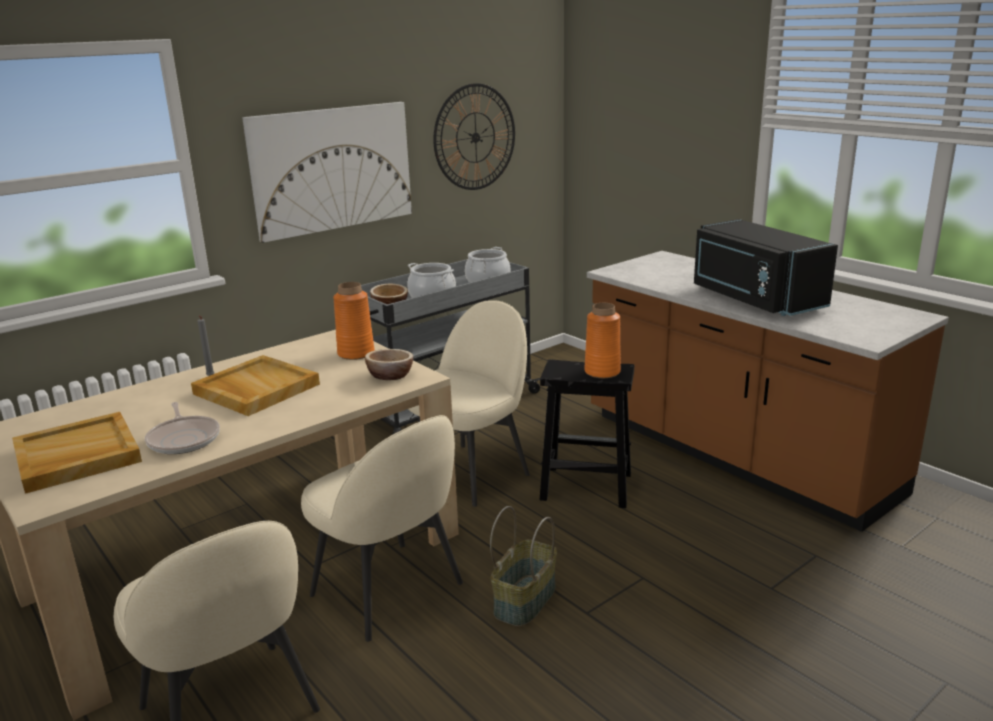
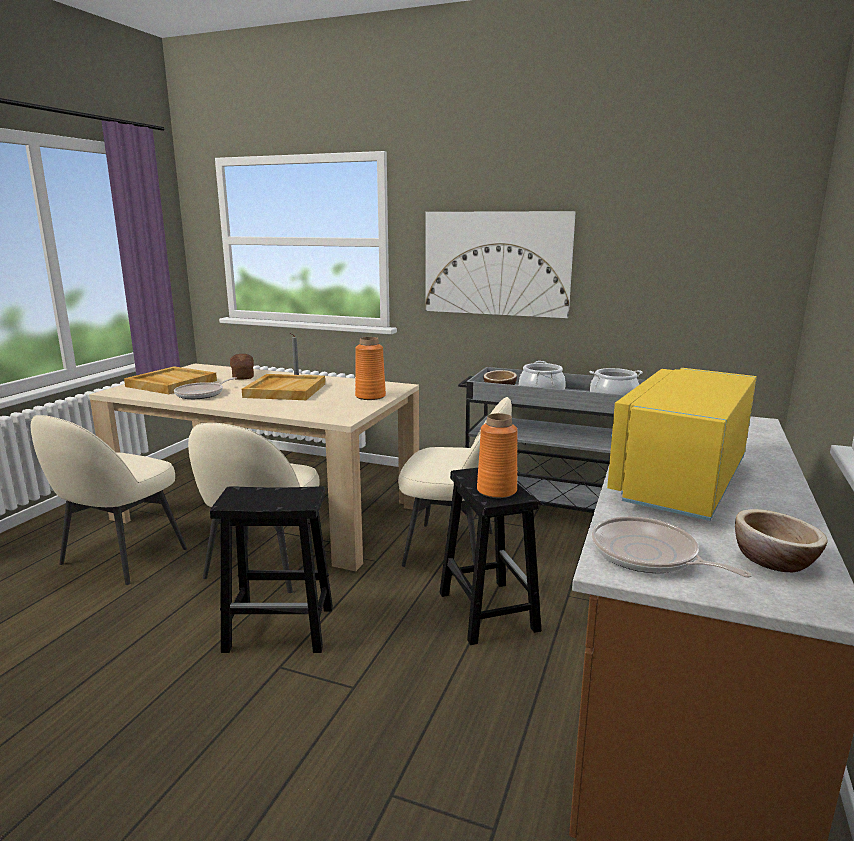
camera: 60 degrees right, 5 degrees down
(125, 404) = (243, 375): none -> bread
(390, 376) = (337, 411): bowl -> bowl (773, 560)
(475, 137) = (664, 256): wall clock -> none
(524, 600) = (282, 628): basket -> black stool
(754, 299) = (676, 481): black microwave -> yellow microwave
(857, 331) = (648, 555): none -> frying pan

